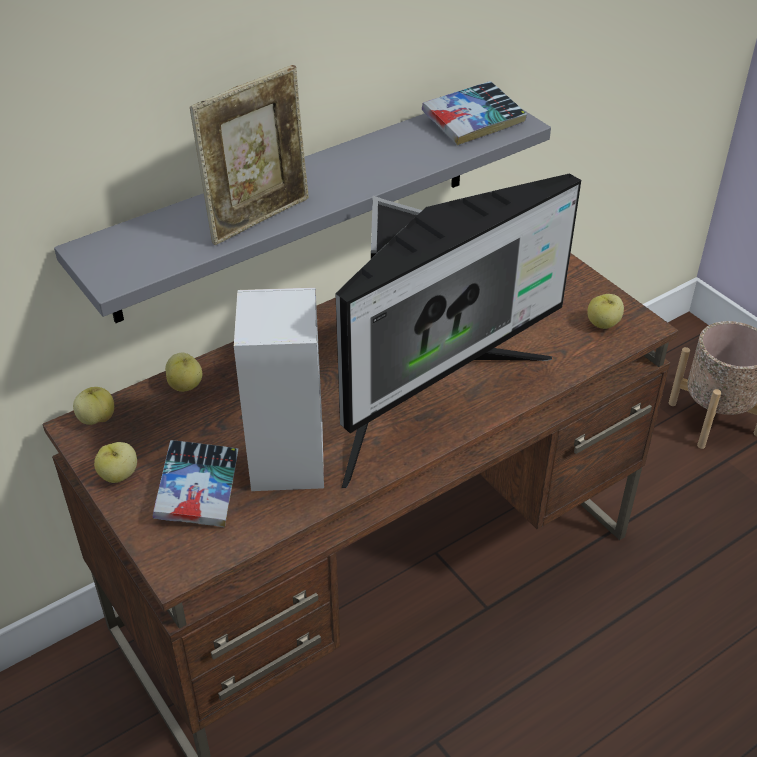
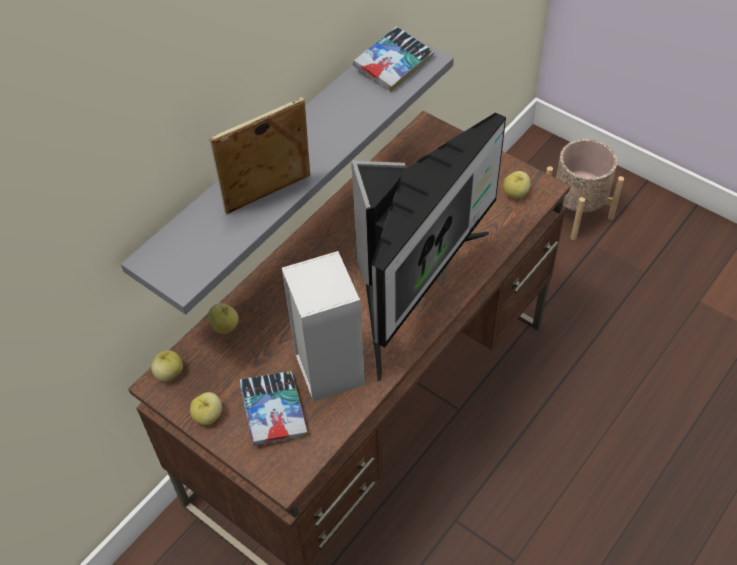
camera: 15 degrees left, 10 degrees up
(259, 218) = (269, 197): picture frame -> picture frame turned 150 degrees counterclockwise

